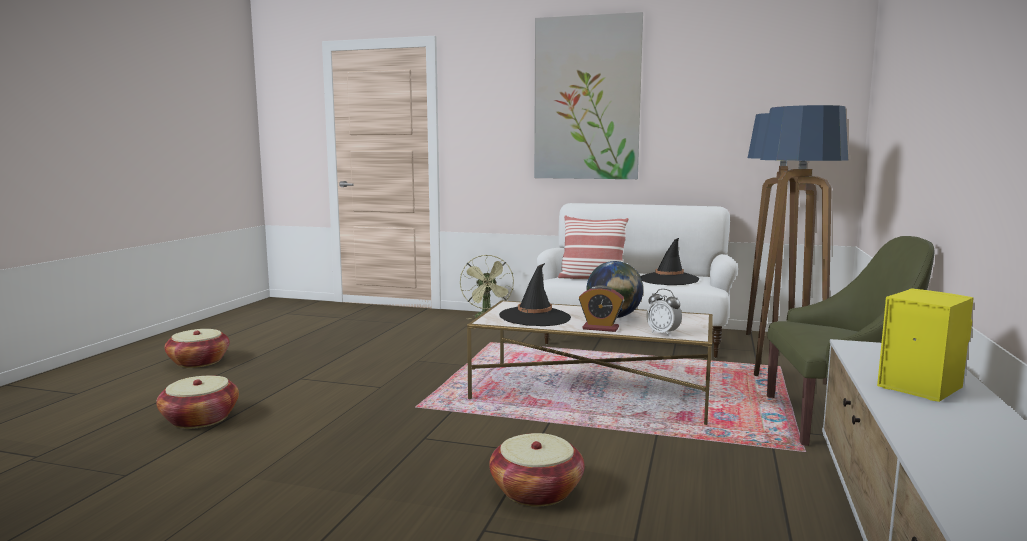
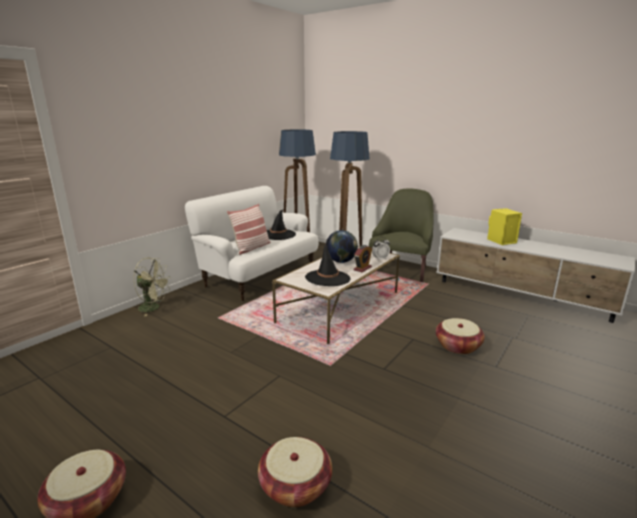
camera: 70 degrees left, 10 degrees up
(587, 98) = (185, 119): picture -> none

